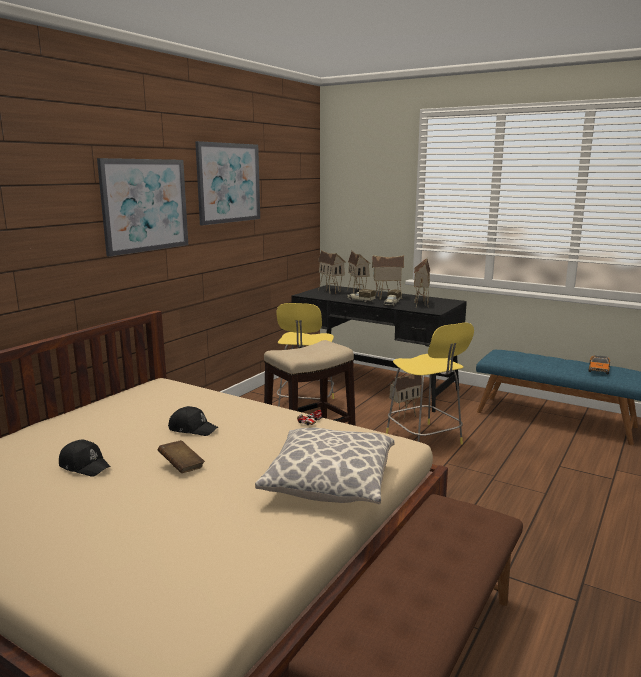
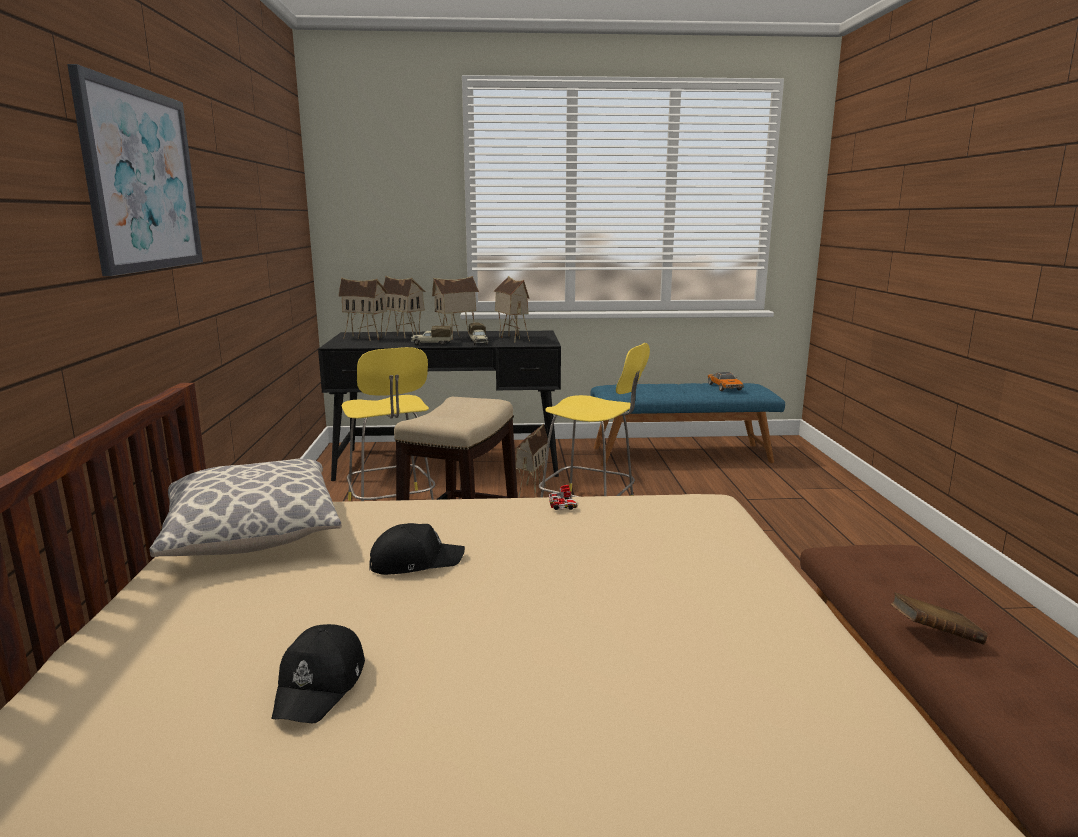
camera: 35 degrees left, 0 degrees up
(85, 465) = (321, 685): black cap -> black cap turned 105 degrees clockwise
(181, 466) = (501, 621): brown book -> brown book (934, 636)
(228, 183) = (229, 159): picture -> none
(329, 485) = (732, 574): pillow -> pillow (252, 537)

